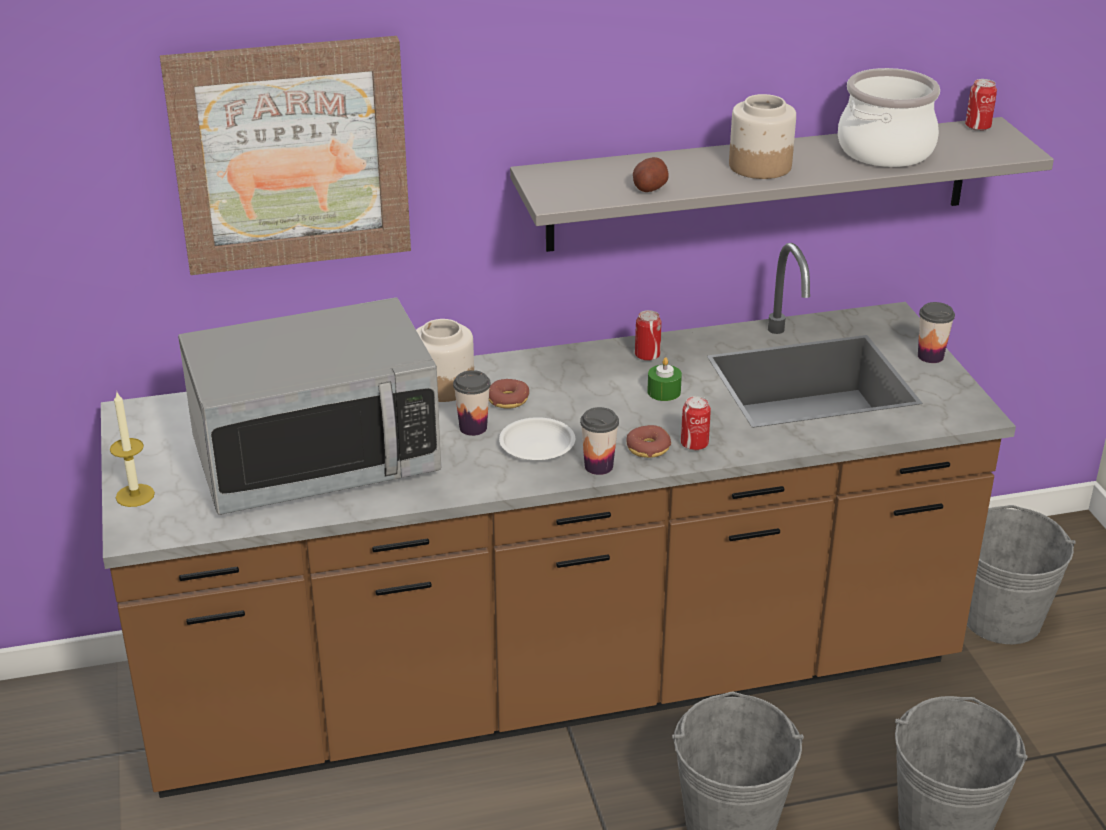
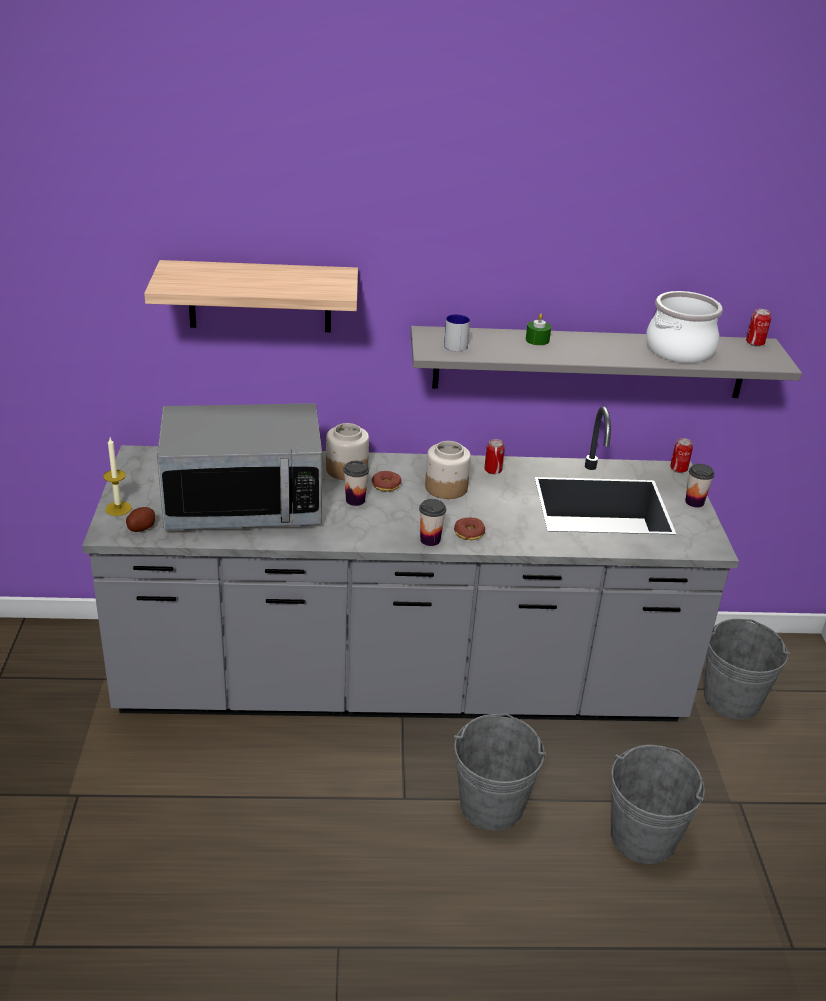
camera: 10 degrees right, 0 degrees up
(290, 154) = (260, 296): picture -> shelf
(537, 445) = (394, 518): white plate -> none
(553, 679) = (401, 683): brown counter -> grey counter
(587, 184) = (458, 344): none -> mug
(649, 188) = (499, 353): potato -> potato (141, 528)
(664, 392) = (495, 497): green candle -> green candle (537, 340)
(694, 444) = (502, 536): can -> can (678, 469)
(759, 166) = (583, 349): jar -> jar (445, 487)

